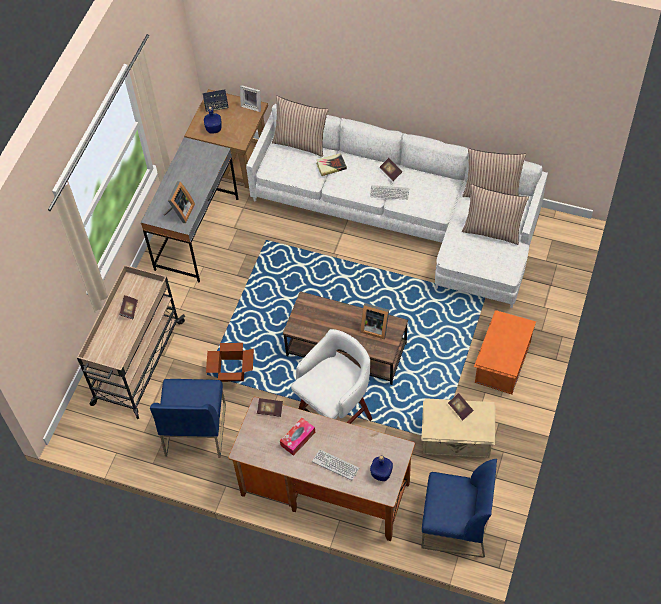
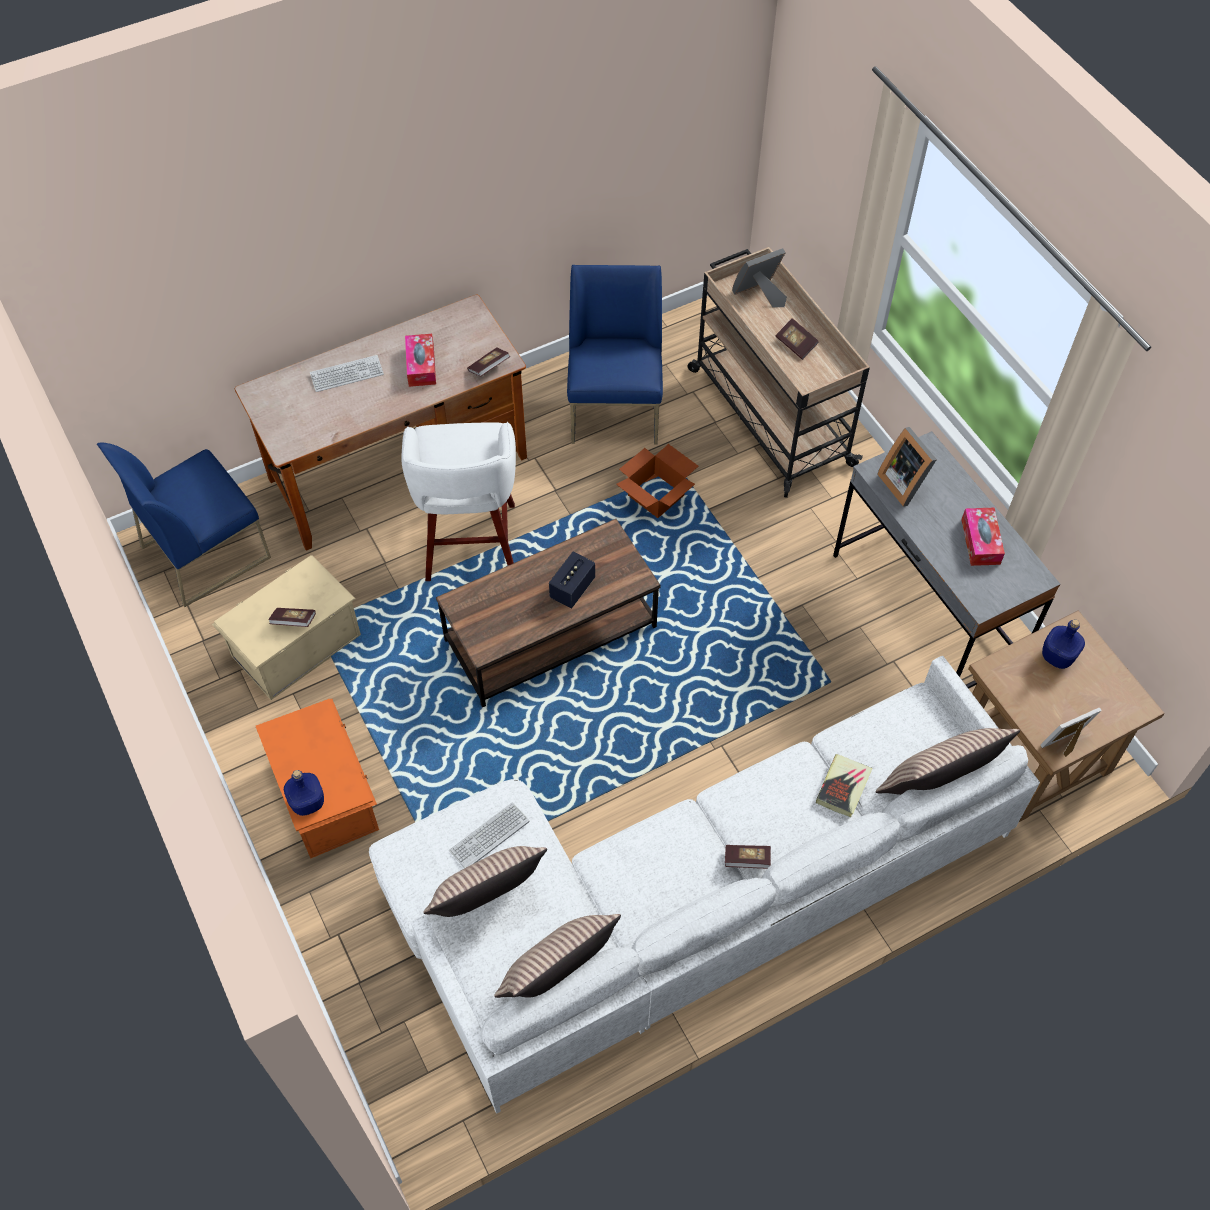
camera: 130 degrees right, 0 degrees up
(187, 171) = (980, 542): none -> tissue box
(195, 429) = (615, 409): blue chair -> blue chair turned 45 degrees clockwise
(216, 106) = (1110, 696): speaker -> speaker (572, 588)
(374, 327) = (509, 620): picture frame -> picture frame (760, 295)
(381, 473) = (283, 406): blue bottle -> blue bottle (308, 803)
(389, 193) = (707, 821): keyboard -> keyboard (489, 836)

